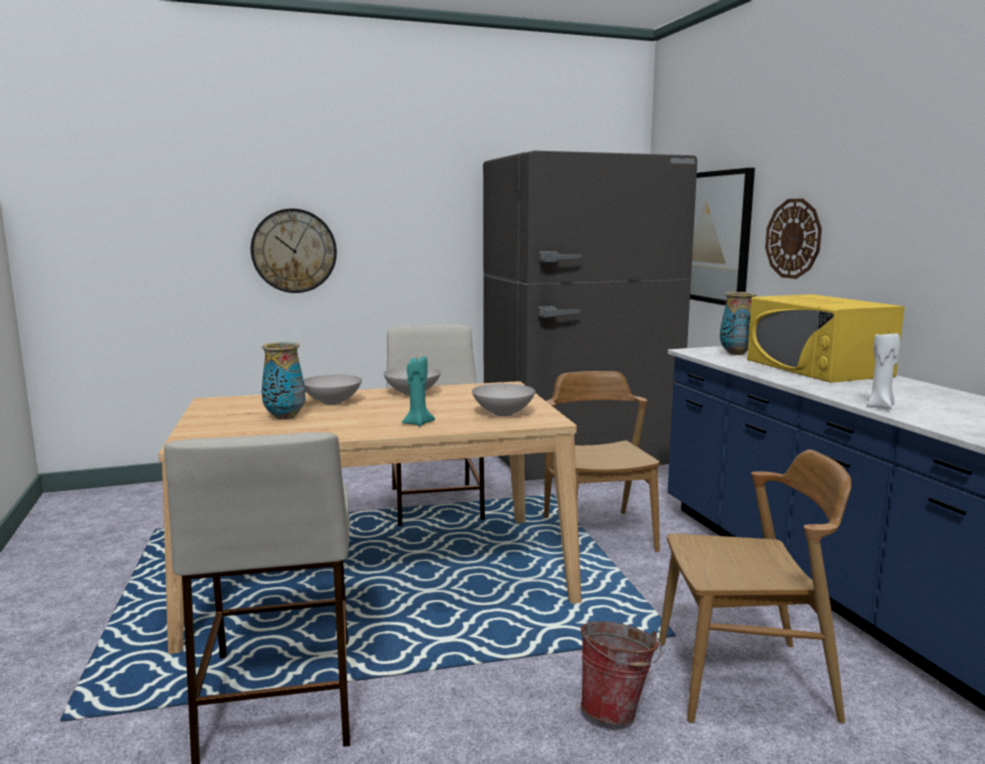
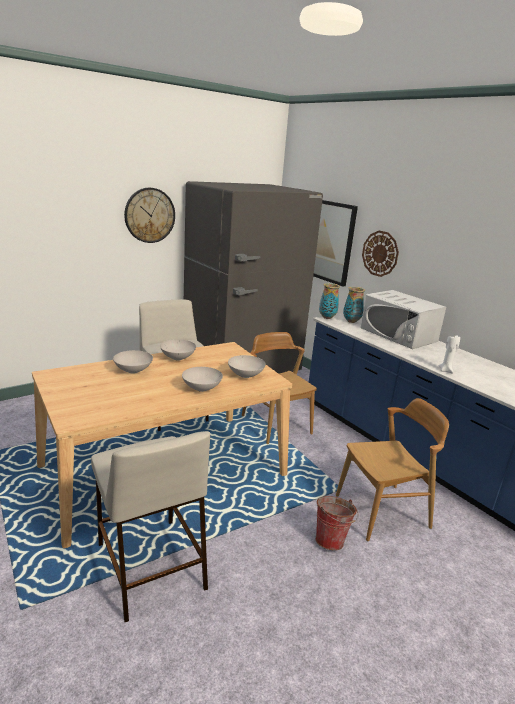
camera: 20 degrees left, 10 degrees up
(284, 417) = (113, 388): vase -> vase (327, 317)
(294, 251) = (59, 244): wall clock -> wall clock (149, 215)
(417, 423) = (202, 389): turquoise candle -> white bowl
(817, 367) = (398, 334): yellow microwave -> white microwave

